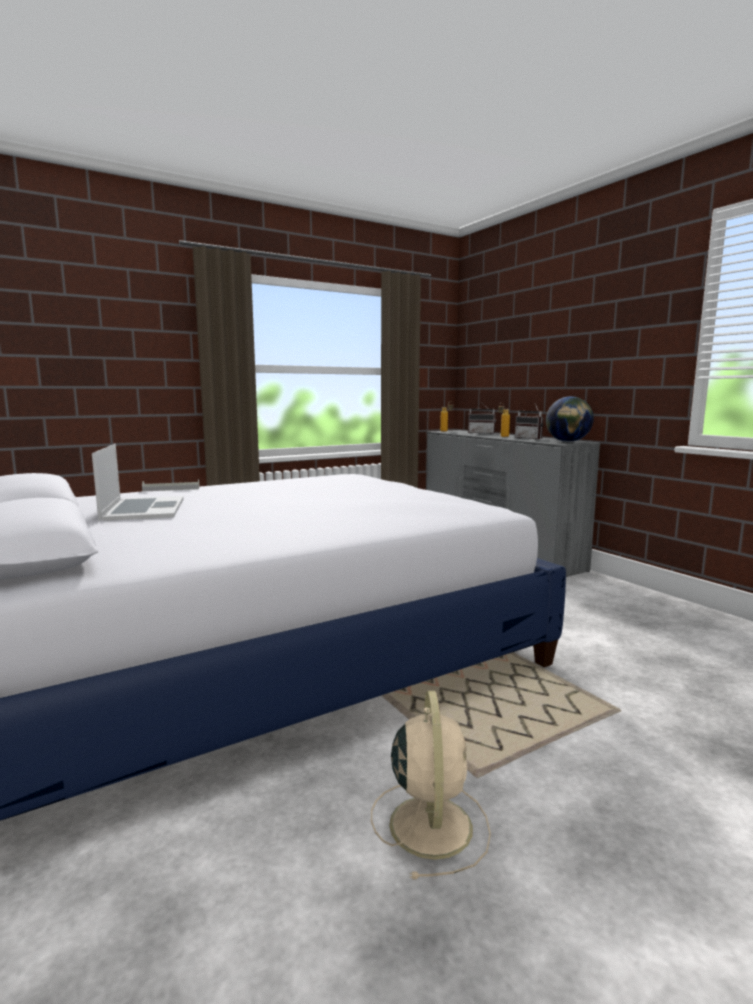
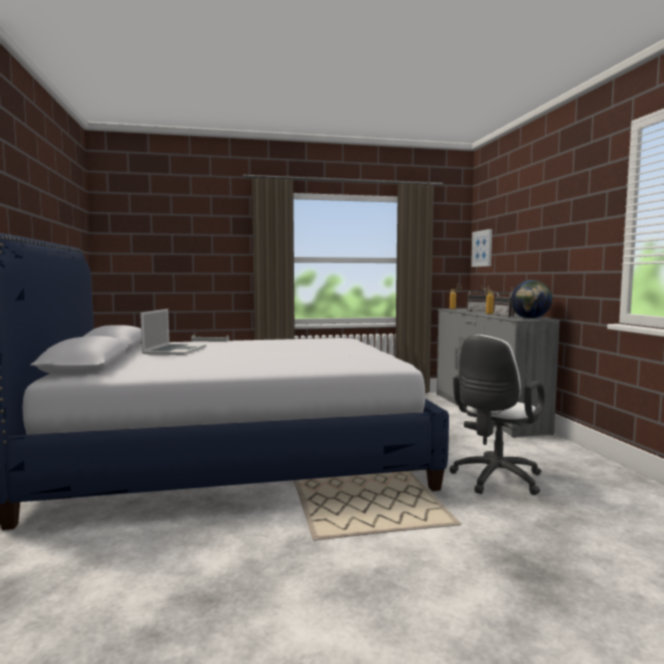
camera: 20 degrees right, 5 degrees down
(430, 823) = (261, 555): beige fan -> none
(476, 358) = (482, 248): none -> picture
(592, 639) = (494, 480): none -> white office chair

